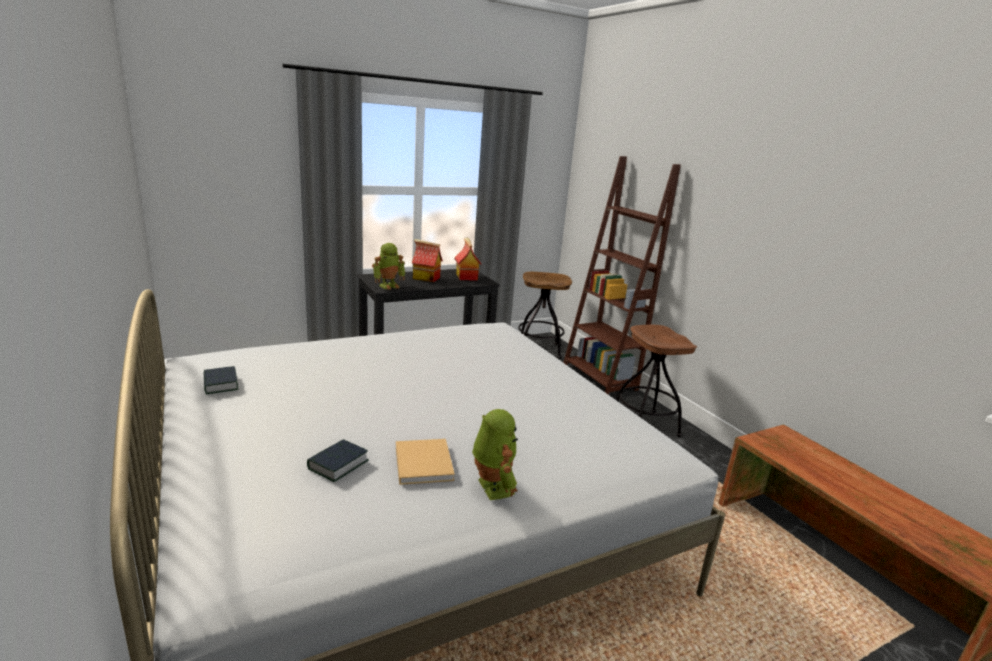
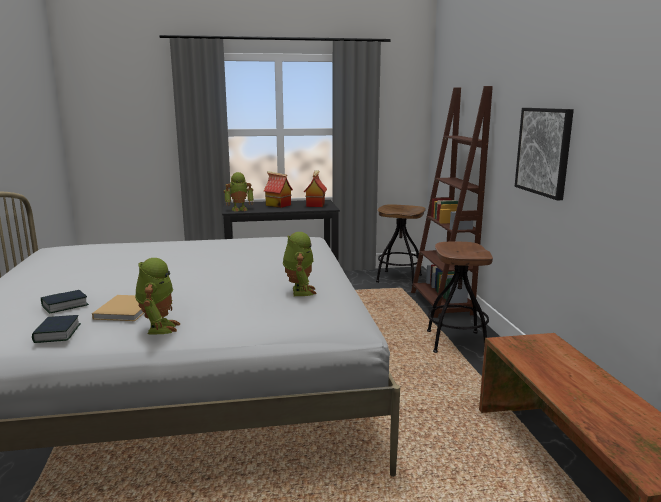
camera: 20 degrees right, 5 degrees down
(220, 384) = (45, 260): book -> book (57, 333)
(582, 412) = (299, 291): none -> toy robot
(758, 244) = (544, 151): none -> picture

